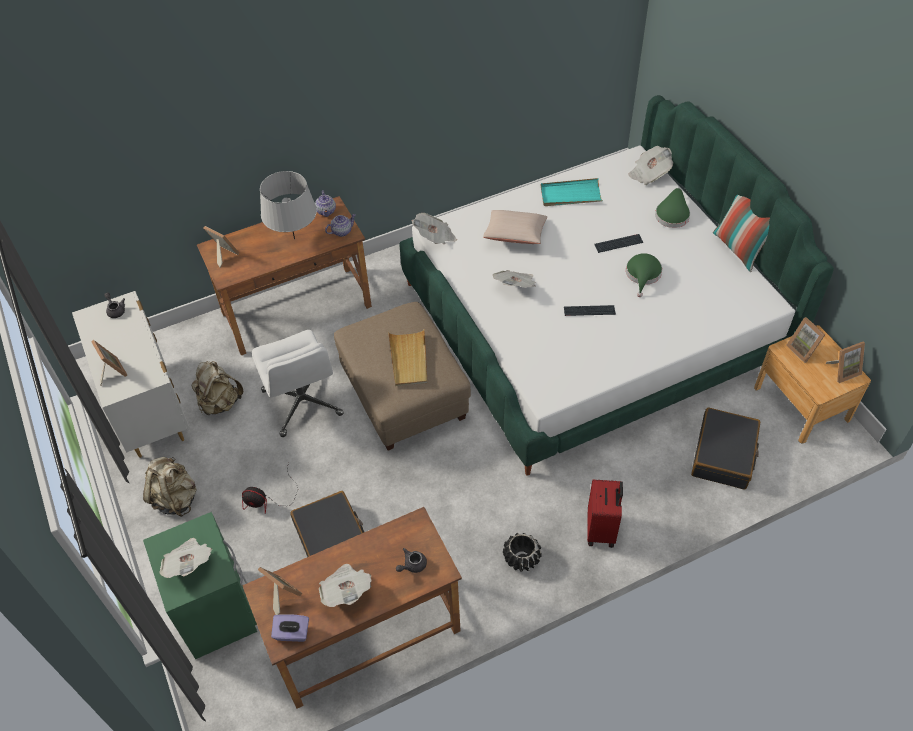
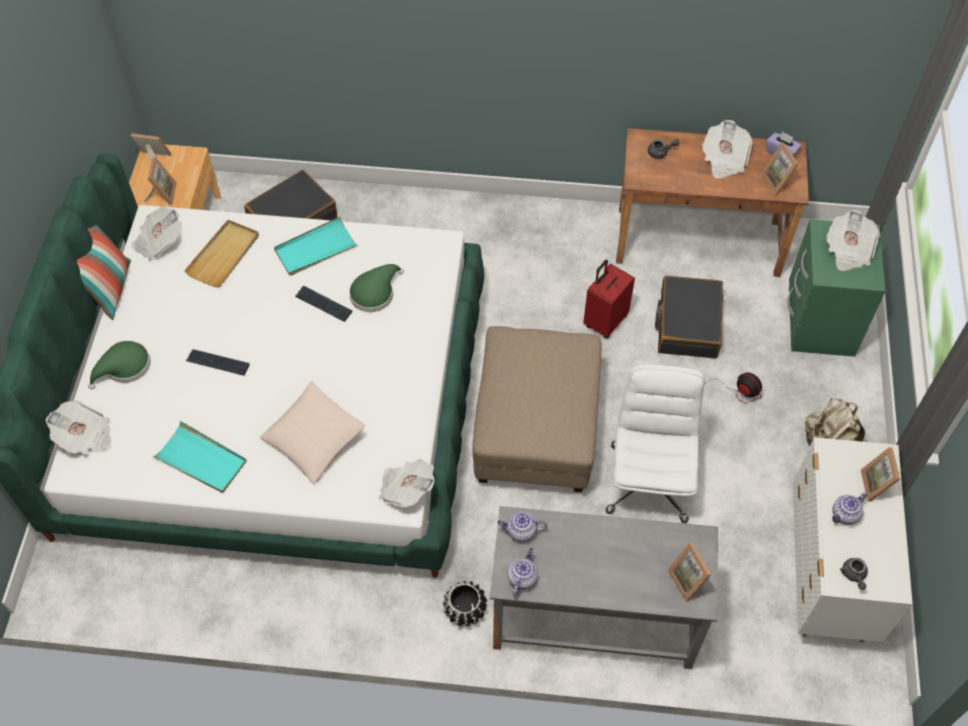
camera: 150 degrees left, 5 degrees up
(131, 341) = (844, 515): none -> teapot
(220, 403) = (741, 533): beige backpack -> none
(294, 238) = (586, 555): grey table lamp -> none
(296, 309) = (594, 618): brown desk -> grey desk
(409, 359) = (534, 372): beige tray -> beige tray (224, 255)
(516, 286) = (370, 372): newspaper -> newspaper (158, 242)
(521, 558) = (532, 231): black planter -> black planter (465, 609)
(602, 530) = (449, 218): red suitcase -> red suitcase (604, 321)
(634, 345) = (315, 249): none -> turquoise tray
(643, 275) = (232, 314): green hat -> green hat (374, 292)

